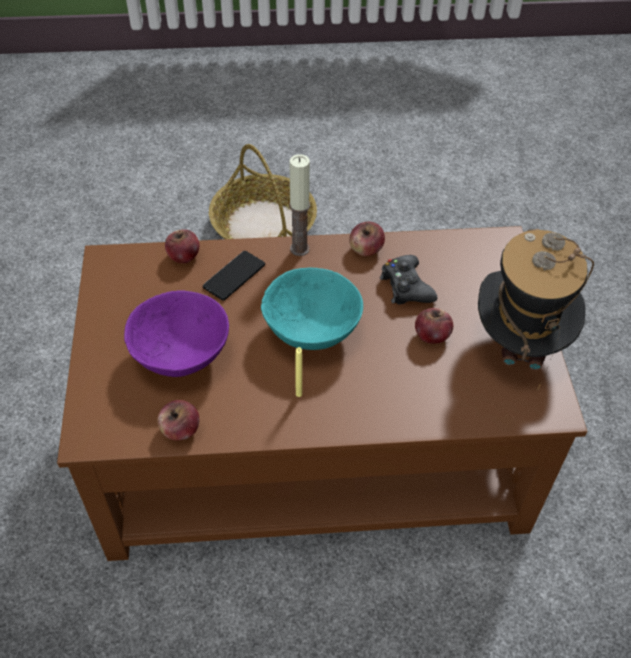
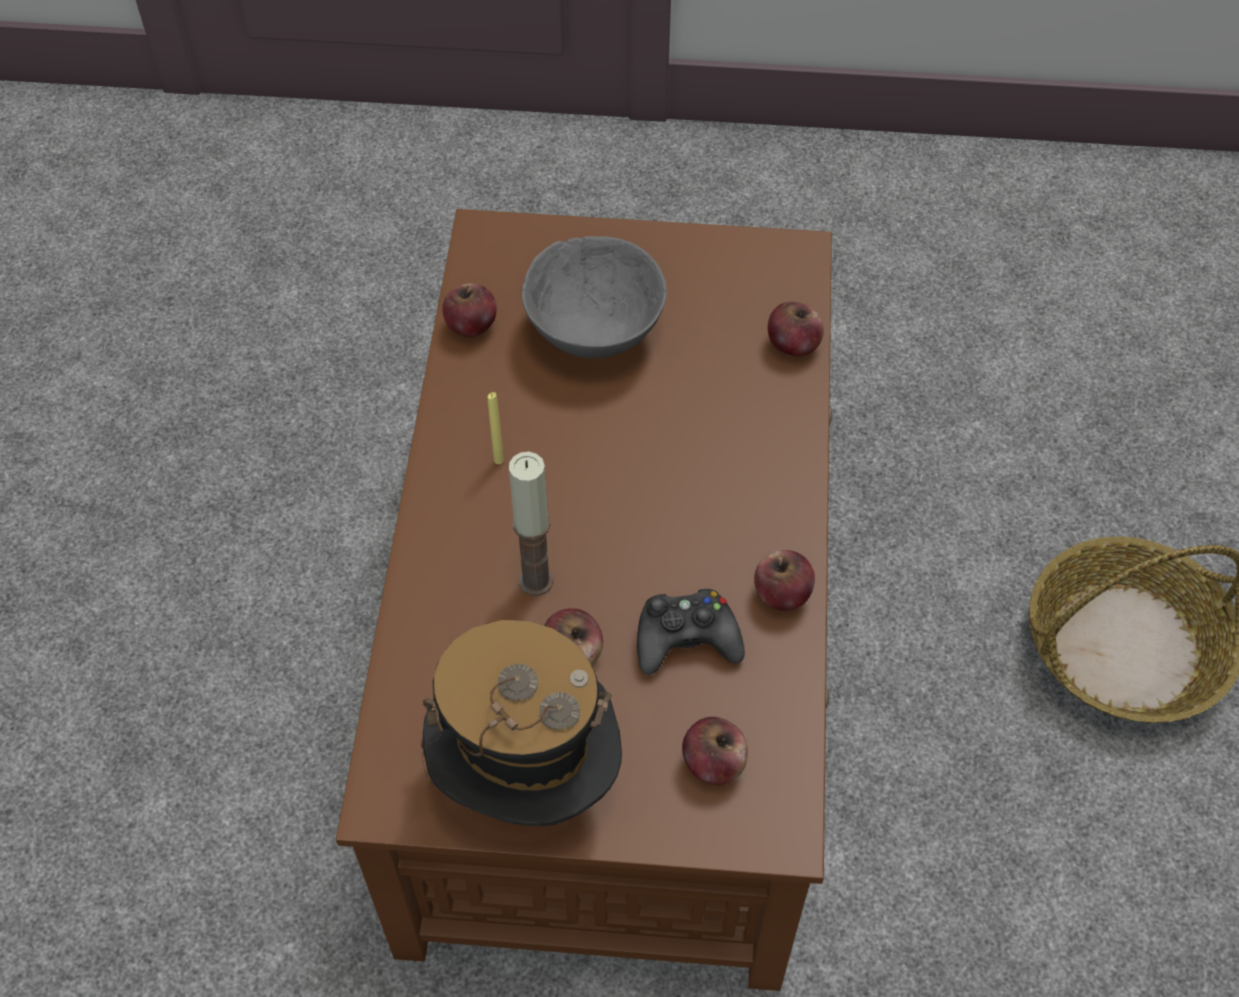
camera: 100 degrees right, 5 degrees up
(181, 355) = (597, 332): purple bowl -> grey bowl
(234, 276) = (743, 404): phone -> none
(299, 249) = (794, 497): candle -> candle (535, 581)
(312, 331) = (613, 492): turquoise bowl -> none
(477, 269) = (713, 763): none -> apple

